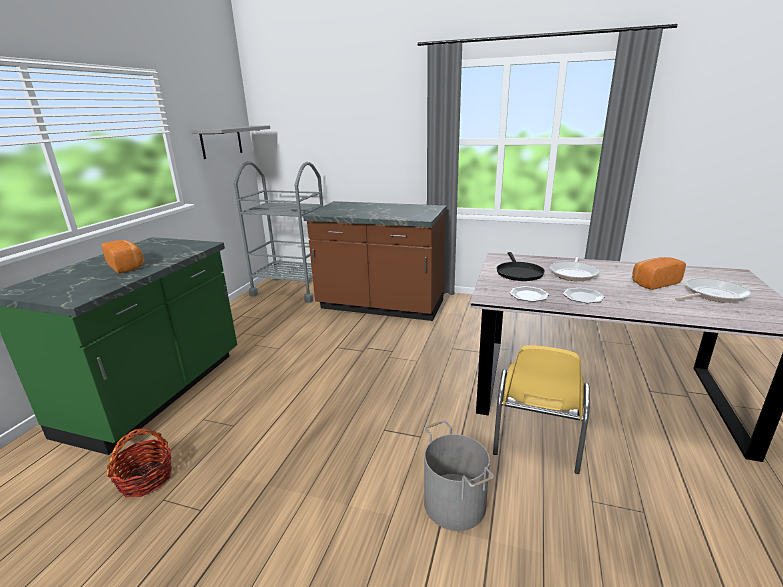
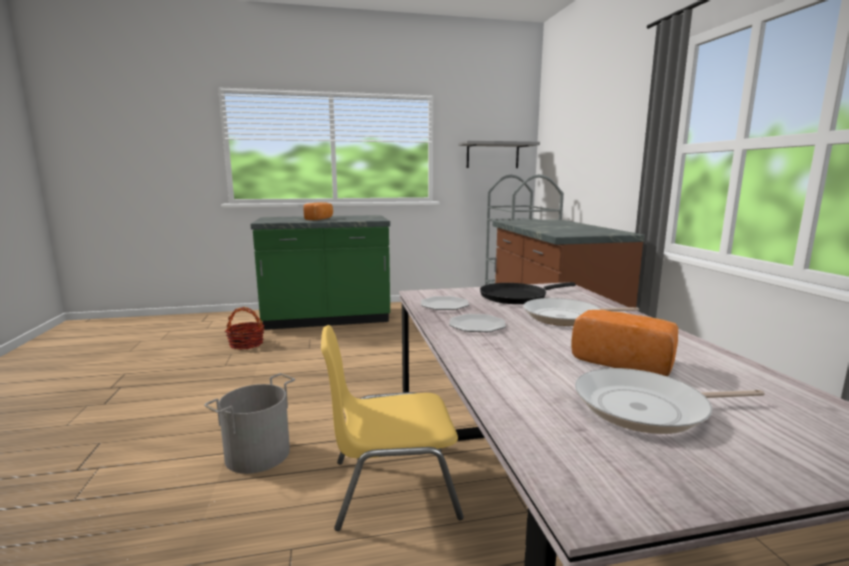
camera: 60 degrees right, 10 degrees down
(712, 295) = (647, 408): frying pan -> frying pan turned 135 degrees clockwise

